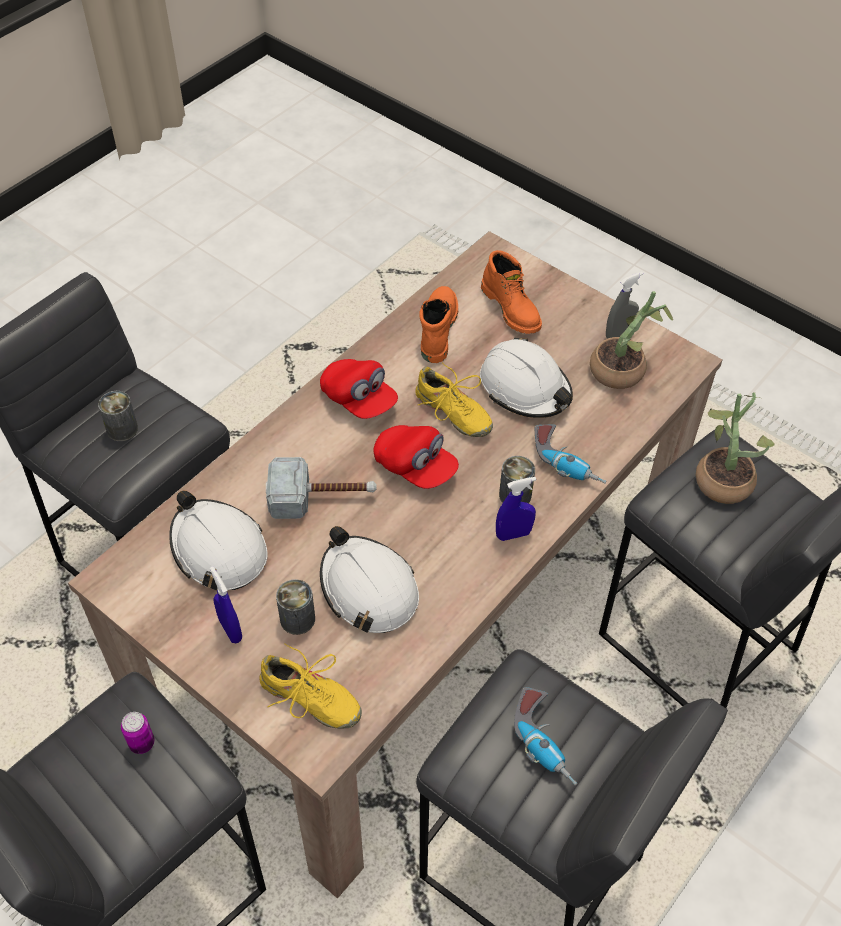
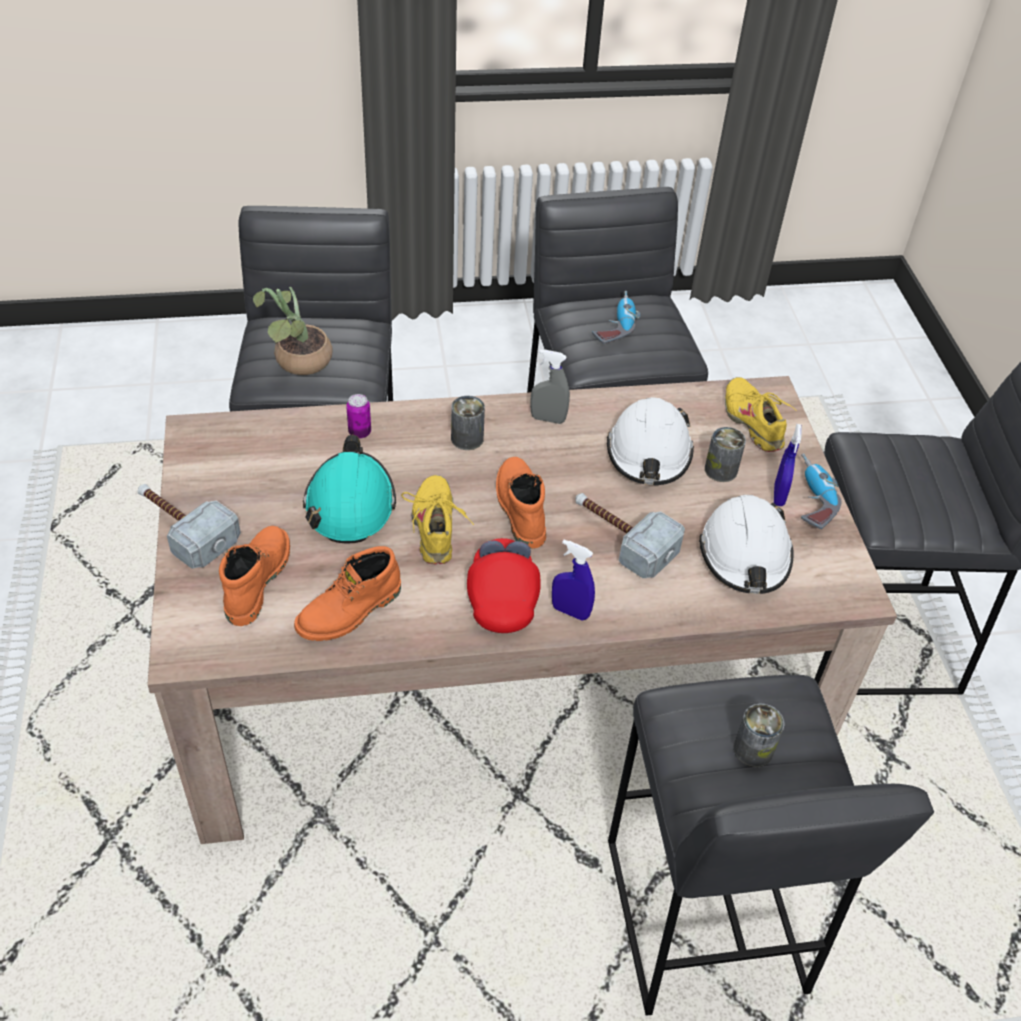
camera: 140 degrees left, 5 degrees down
(142, 743) = (892, 483): can -> can (359, 432)
(415, 467) = (519, 508): red cap -> orange boot
(513, 534) = (502, 417): blue spray bottle -> blue spray bottle (570, 611)
(525, 388) = (350, 503): white hard hat -> turquoise hard hat
(567, 462) = (398, 432): power drill -> power drill (810, 499)
(595, 304) = (182, 528): none -> hammer
(619, 334) = (207, 489): grey spray bottle -> grey spray bottle (548, 419)
(623, 369) = (251, 461): potted plant -> none

